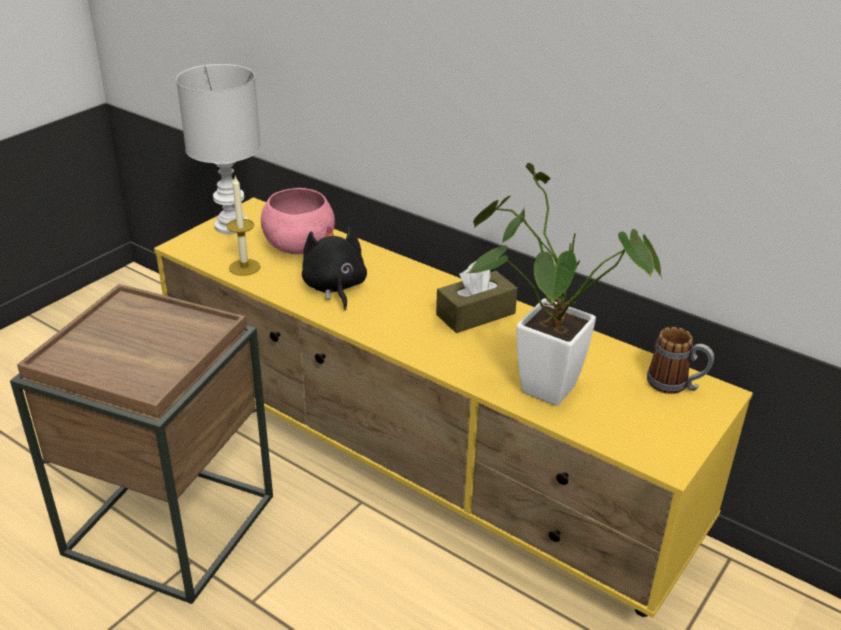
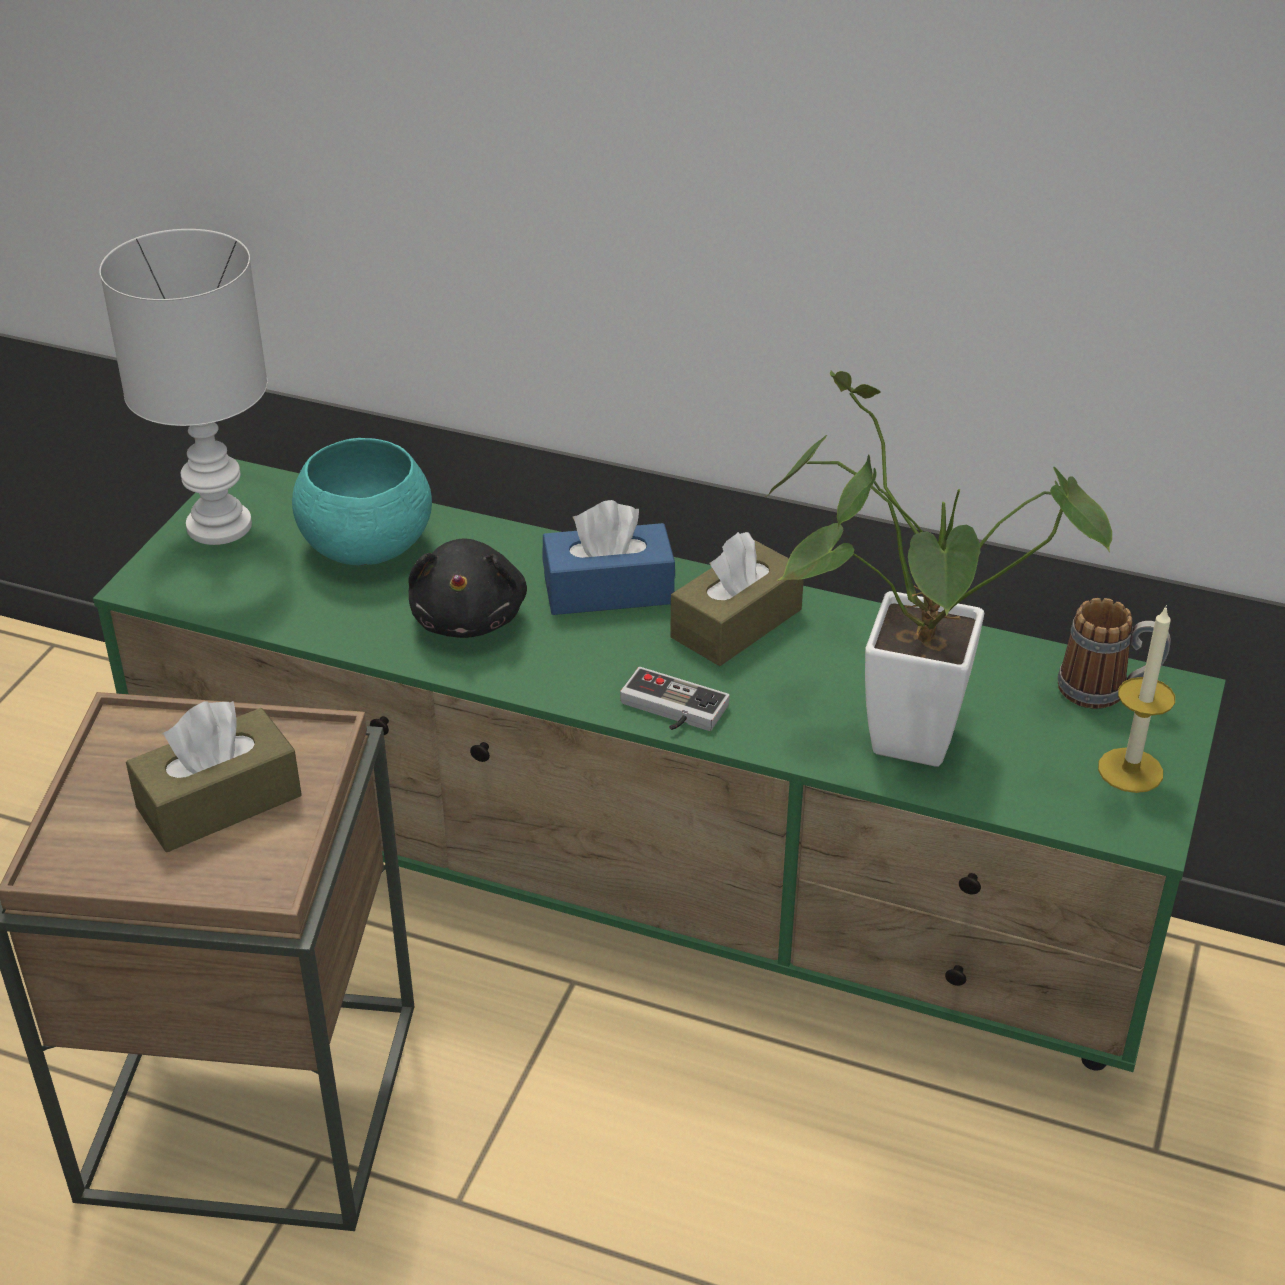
camera: 15 degrees left, 5 degrees up
(150, 345) = (219, 802): none -> brown tissue box
(244, 267) = (286, 607): candle -> candle (1130, 770)
(298, 247) = (365, 548): pink bowl -> turquoise bowl
(334, 287) = (469, 617): black plush toy -> black plush toy turned 150 degrees counterclockwise
(414, 287) = (608, 590): none -> blue tissue box
(418, 350) = (670, 711): none -> game controller
(420, 464) = (648, 892): yellow tv stand -> green tv stand

